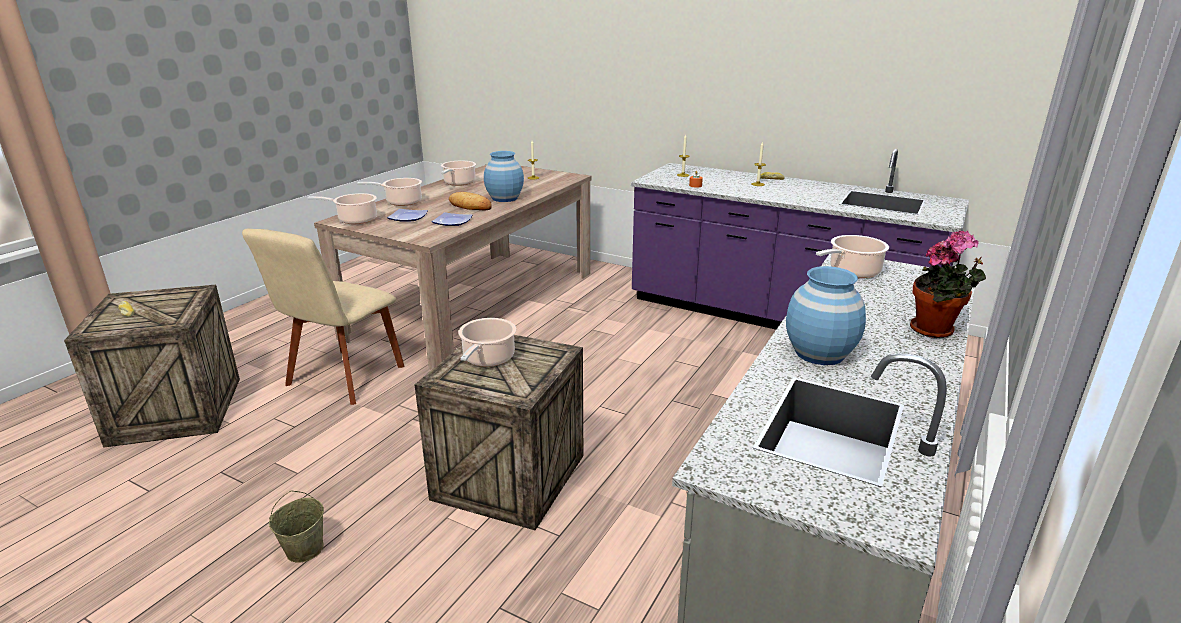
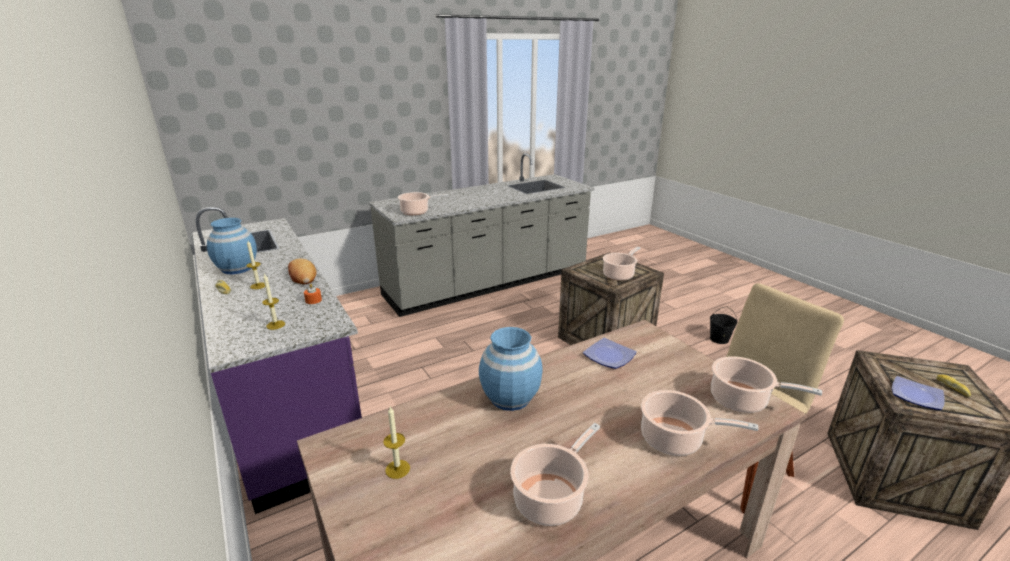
camera: 150 degrees left, 0 degrees up
(305, 549) = (719, 339): beige bucket -> black bucket
(407, 217) = (665, 385): plate -> plate (917, 396)
(470, 206) = (571, 390): bread -> bread (302, 275)
(819, 353) = (504, 196): blue vase -> blue vase (237, 268)
(935, 331) = (448, 193): potted plant -> none

